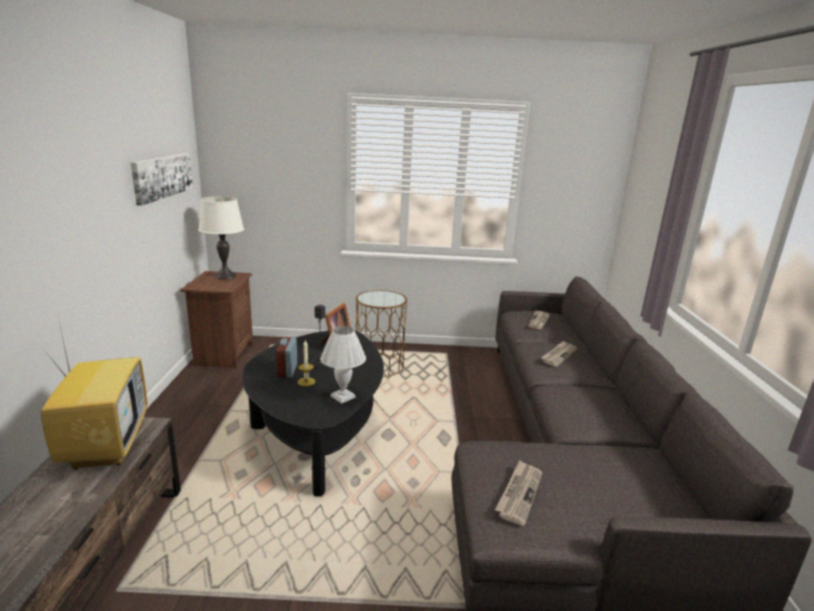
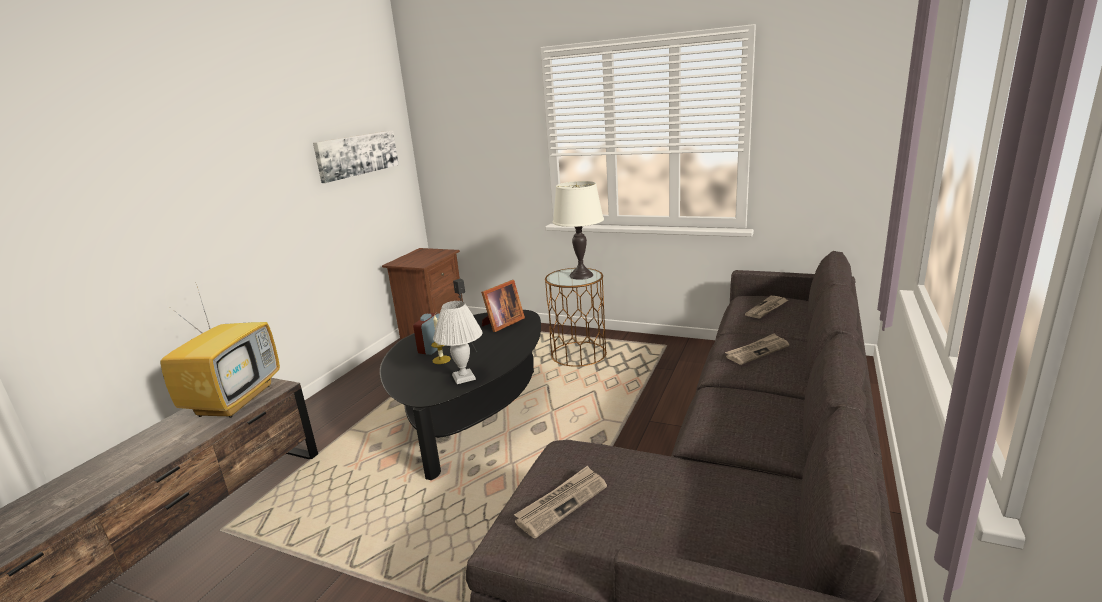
camera: 25 degrees right, 0 degrees up
(225, 276) = (432, 253): white table lamp -> white table lamp (581, 275)

